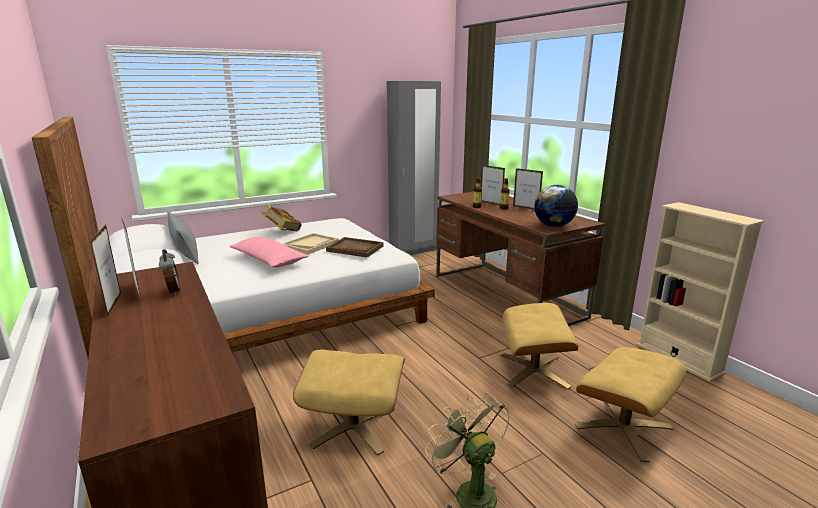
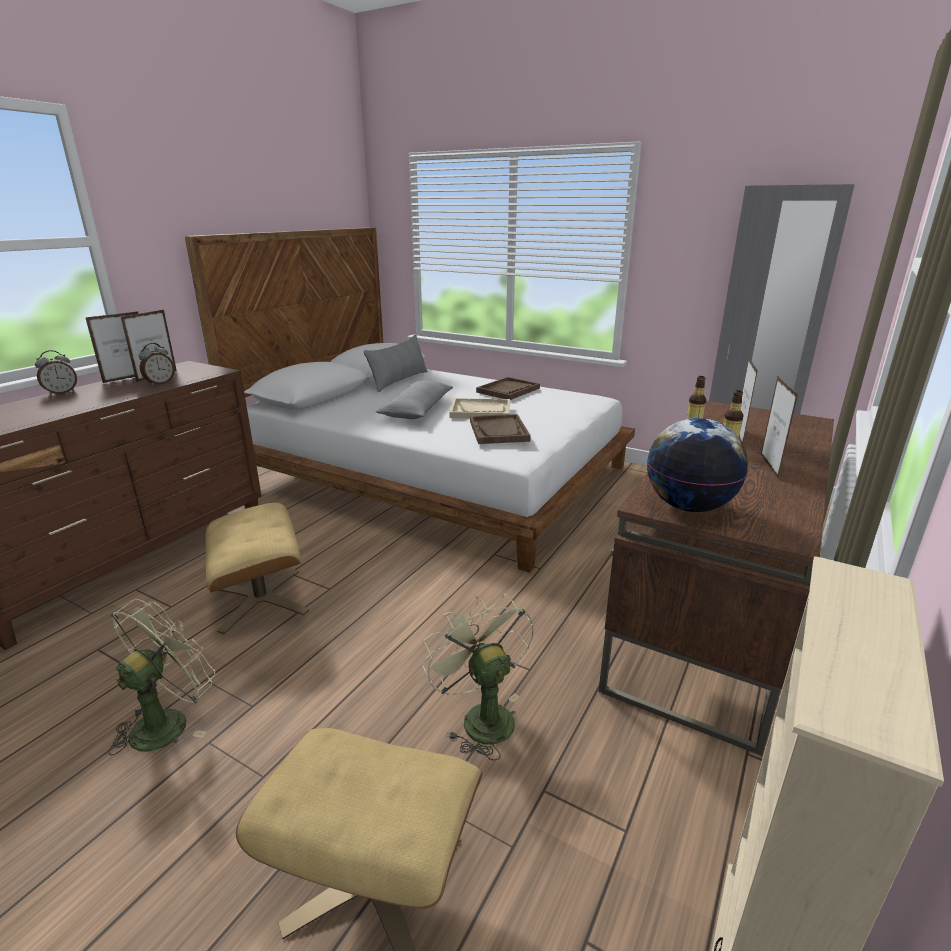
camera: 60 degrees right, 5 degrees up
(106, 338) = (61, 393): none -> alarm clock
(268, 260) = (417, 410): pink pillow -> grey pillow
(282, 232) = (508, 390): book -> brown tray
(534, 371) = (481, 716): beige ottoman -> green fan

